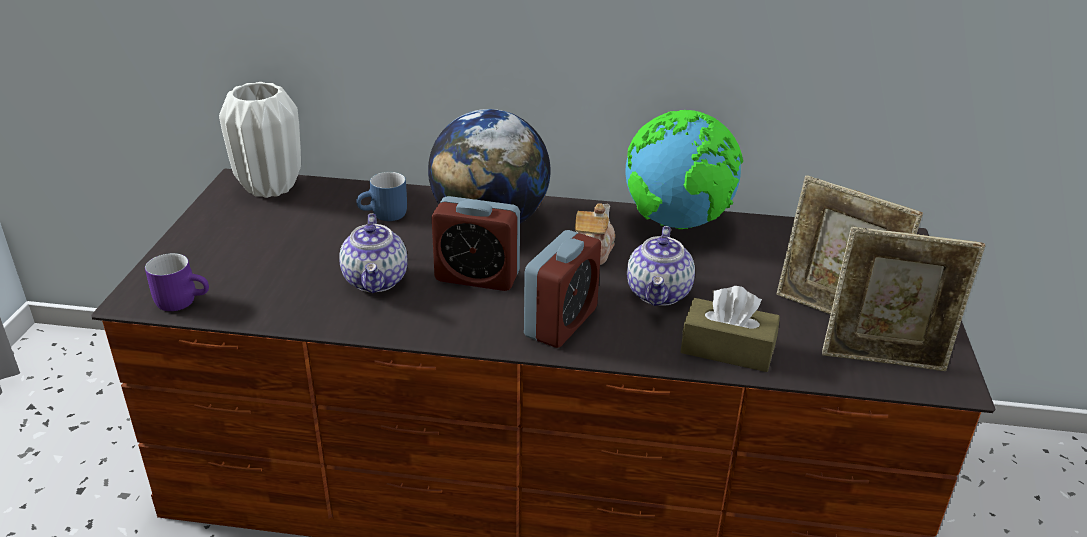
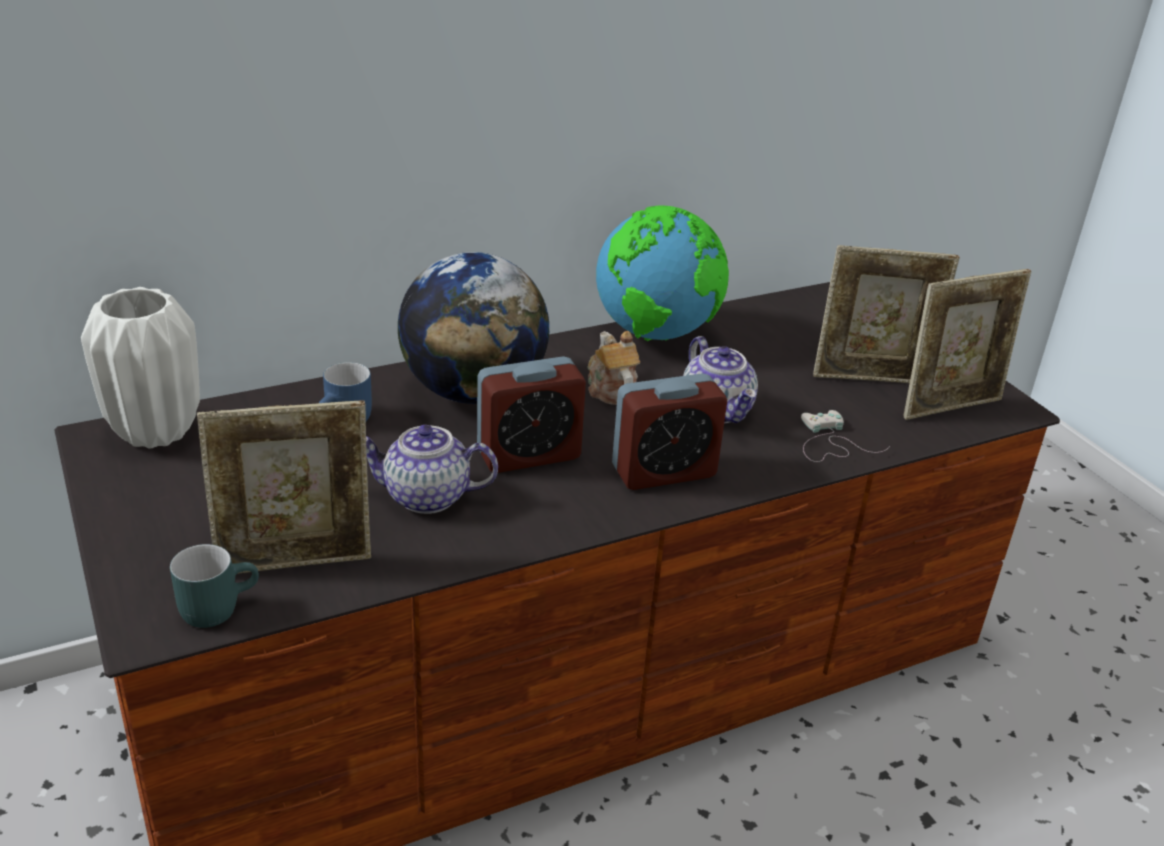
camera: 35 degrees left, 0 degrees up
(183, 300) = (217, 606): purple mug -> turquoise mug
(254, 291) = (296, 561): none -> picture frame
(376, 280) = (426, 497): teapot -> teapot turned 135 degrees clockwise
(561, 322) = (663, 472): alarm clock -> alarm clock turned 75 degrees clockwise
(727, 349) = (829, 443): brown tissue box -> white game controller

